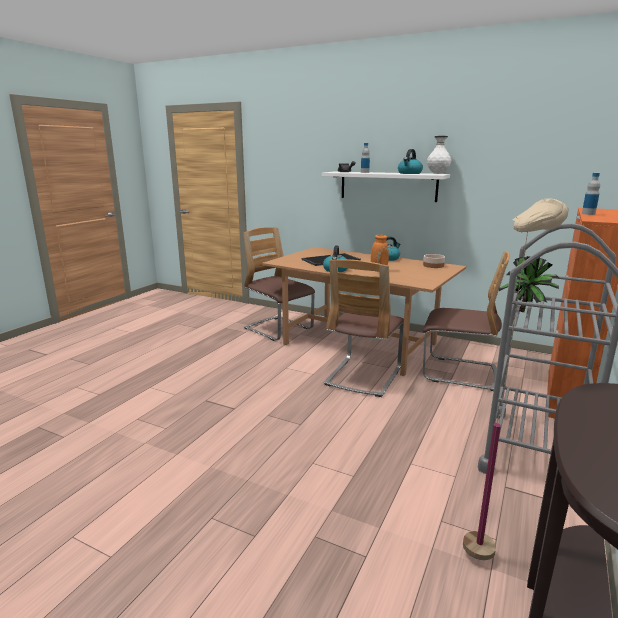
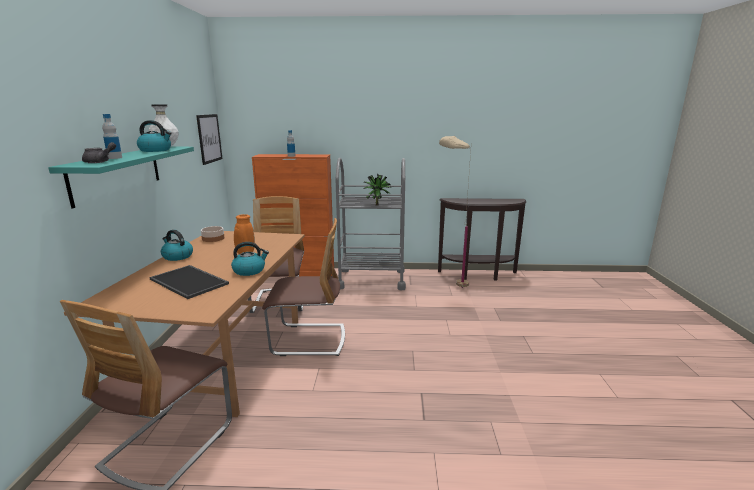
camera: 115 degrees left, 0 degrees up
(388, 186) = (117, 173): white shelf -> turquoise shelf
(572, 178) = (209, 138): none -> picture

